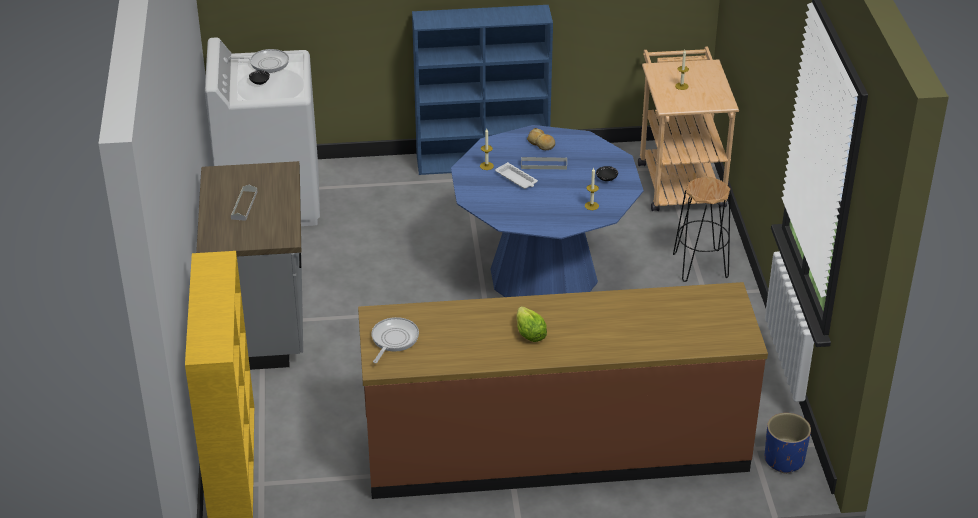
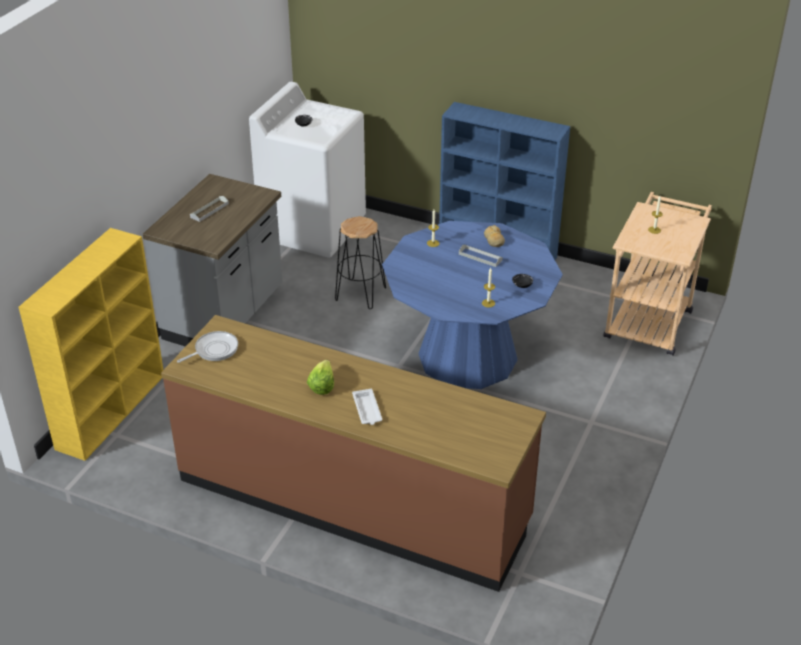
camera: 30 degrees right, 0 degrees up
(266, 63) = (322, 113): frying pan -> none
(517, 179) = (447, 261): white tray -> white tray (367, 410)
(700, 266) = (607, 397): black stool -> black stool (360, 294)
(784, 460) = (538, 595): blue planter -> none

